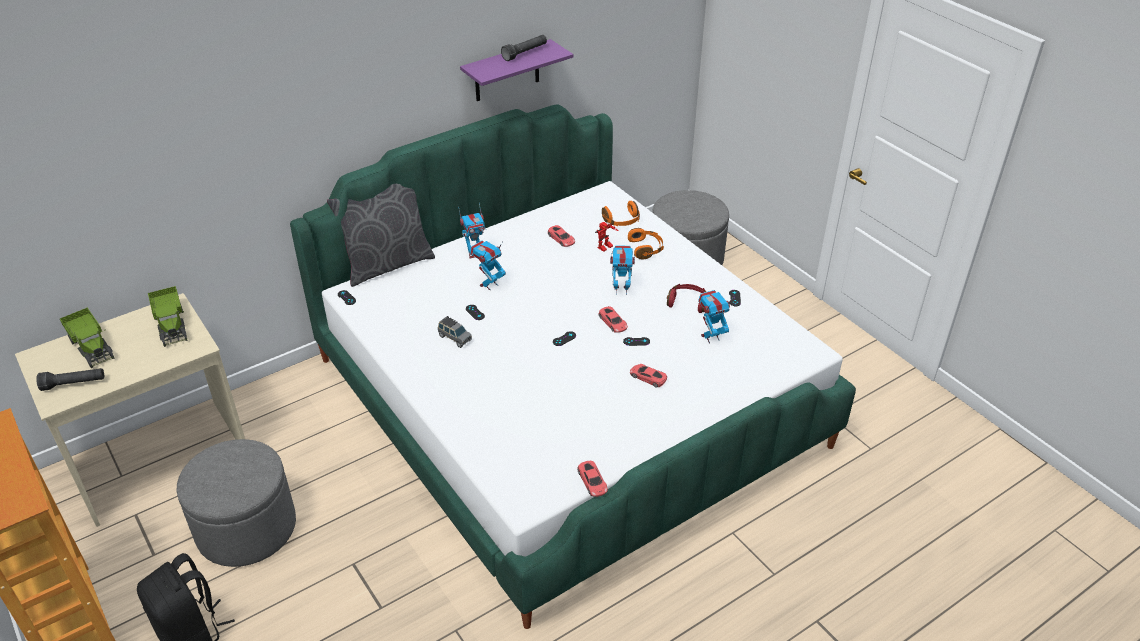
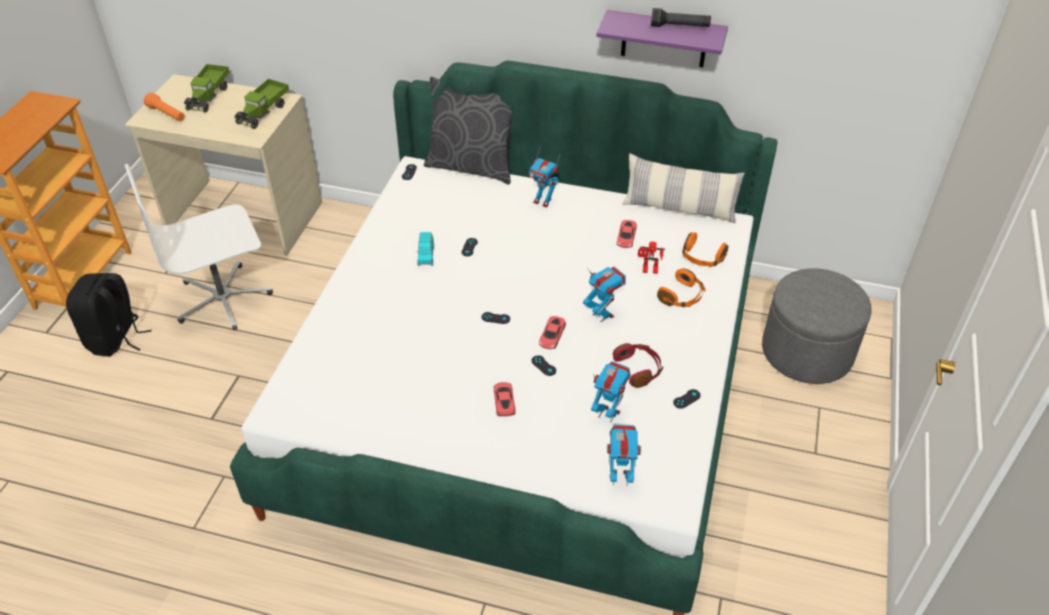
camera: 50 degrees right, 5 degrees up
(74, 384) = (167, 114): black flashlight -> orange flashlight
(246, 528) = (223, 299): grey ottoman -> white office chair
(454, 338) = (426, 255): grey toy car -> turquoise toy car
(489, 285) = (513, 233): toy robot -> toy robot (620, 477)
(565, 203) = (679, 209): none -> pillow
(592, 481) = (336, 439): red toy car -> none

